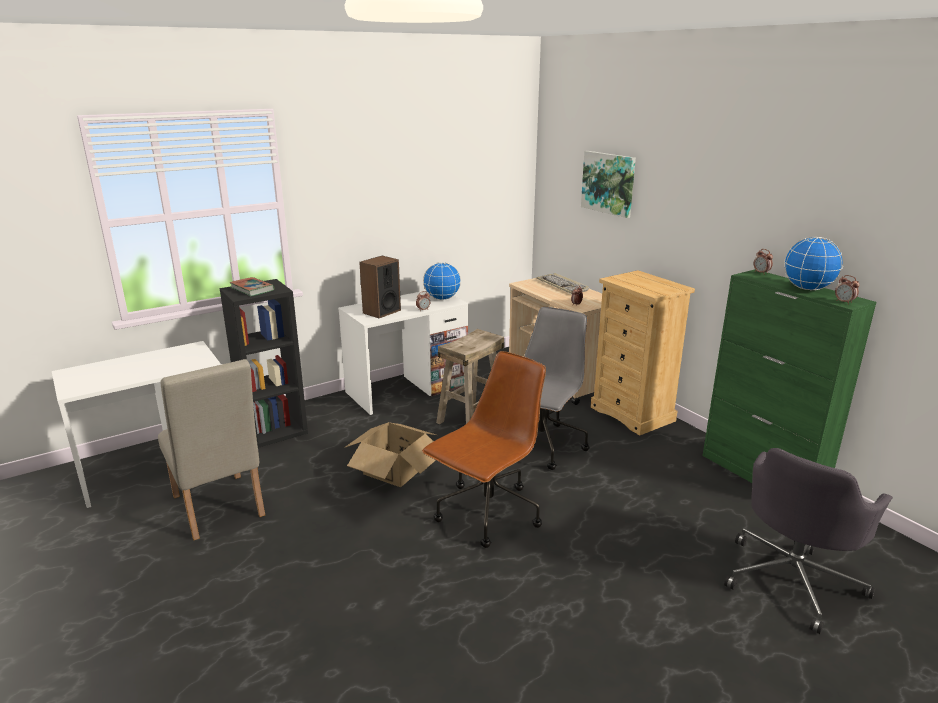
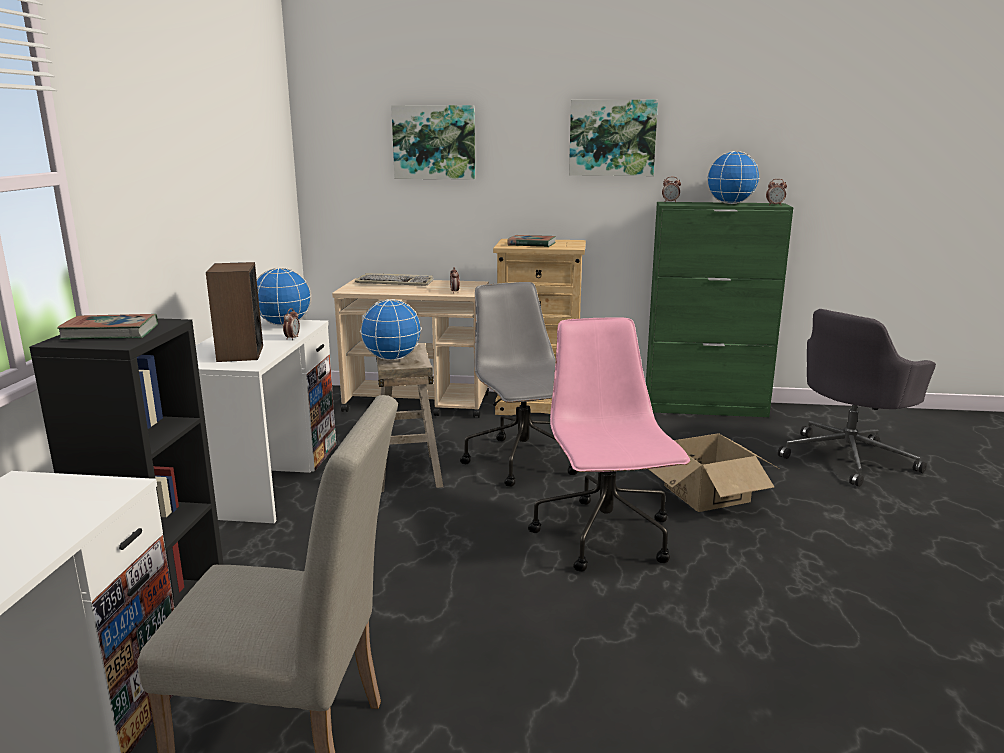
camera: 50 degrees left, 5 degrees down
(394, 469) = (431, 555): cardboard box -> cardboard box (706, 493)
(464, 341) = (391, 358): none -> globe
(487, 514) = (605, 537): brown office chair -> pink office chair
(635, 282) = (531, 244): none -> book
(729, 202) = (612, 138): none -> picture
(793, 579) = (848, 458): grey office chair -> grey office chair turned 60 degrees clockwise

